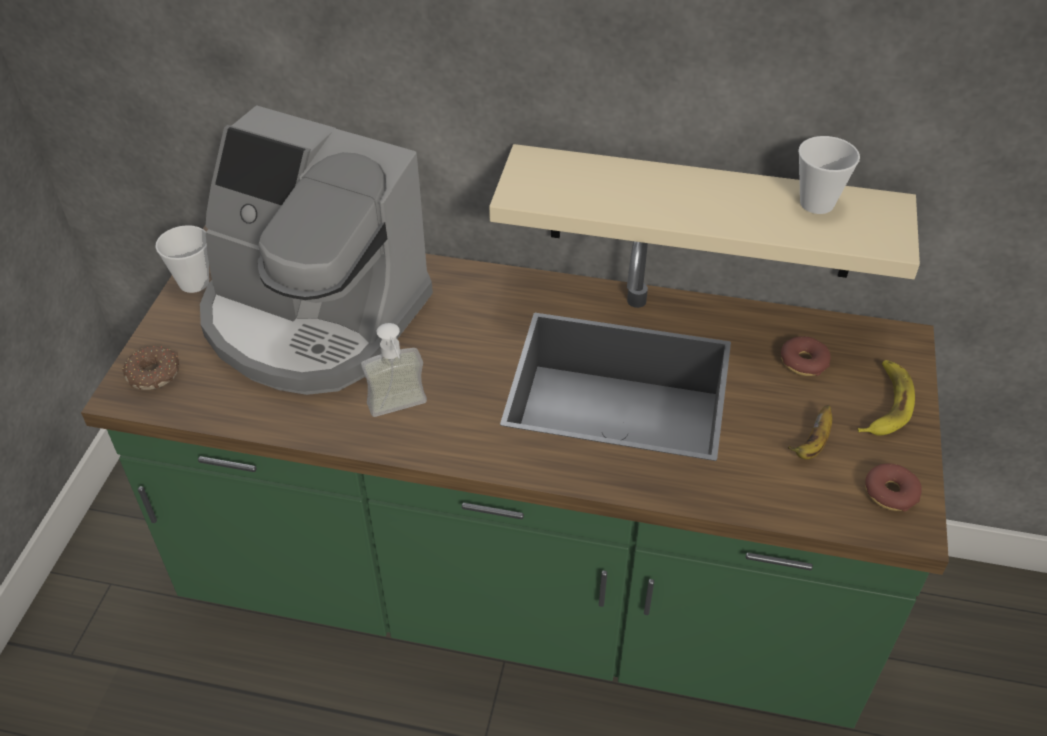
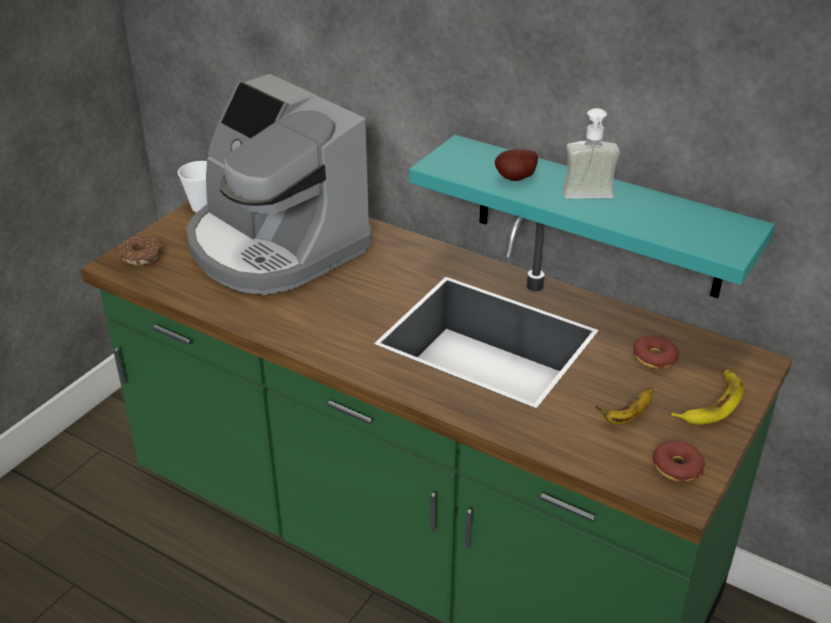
camera: 20 degrees right, 10 degrees down
(400, 411) = (303, 318): soap dispenser -> soap dispenser (589, 199)
(620, 195) = (517, 179): none -> potato
(702, 213) = (598, 217): beige shelf -> turquoise shelf
(816, 203) = (679, 213): cup -> none

